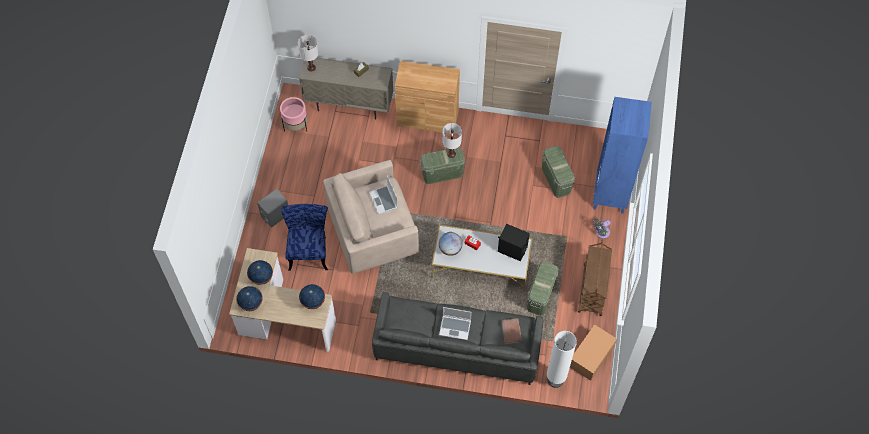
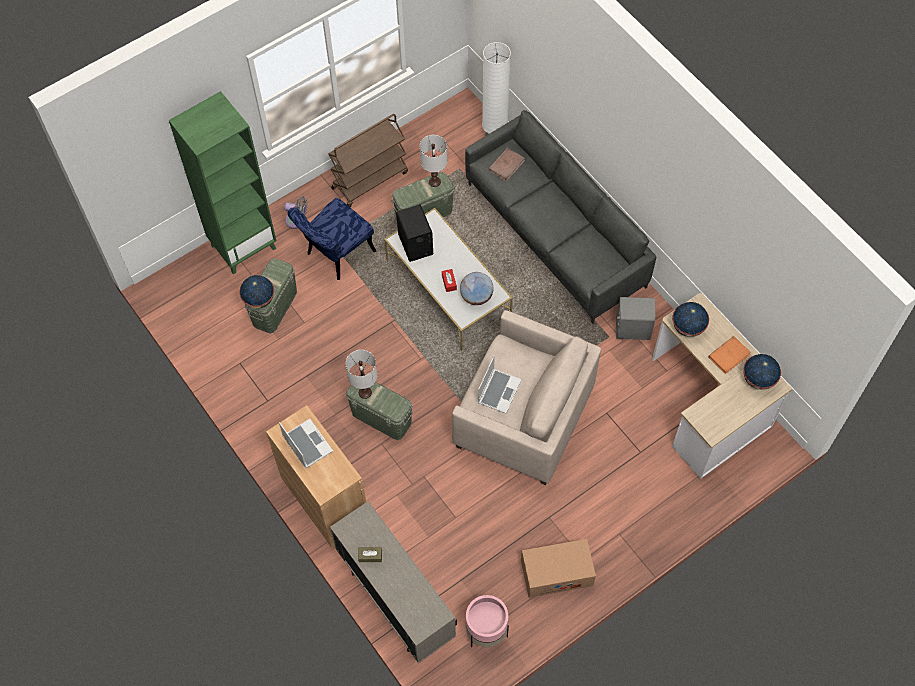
camera: 135 degrees left, 0 degrees up
(261, 277) = (723, 399): globe -> globe (259, 300)
(275, 215) = (614, 532): grey speaker -> grey speaker (632, 329)
(277, 304) = (729, 356): none -> orange book
(309, 249) = (612, 458): blue chair -> blue chair (335, 255)
(311, 67) = (425, 618): white table lamp -> white table lamp (434, 181)
(455, 327) = (555, 212): laptop -> laptop (306, 444)
(591, 356) = (439, 130): cardboard box -> cardboard box (556, 573)
(610, 196) = (243, 246): blue bookcase -> green bookcase

